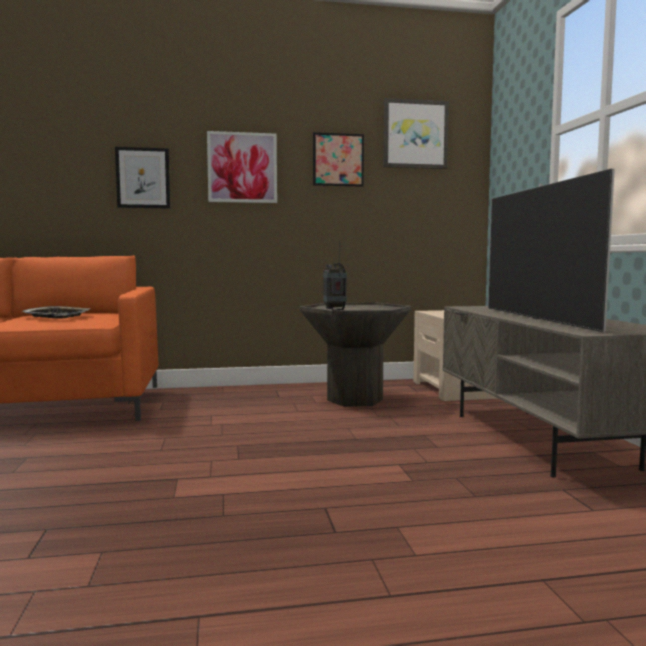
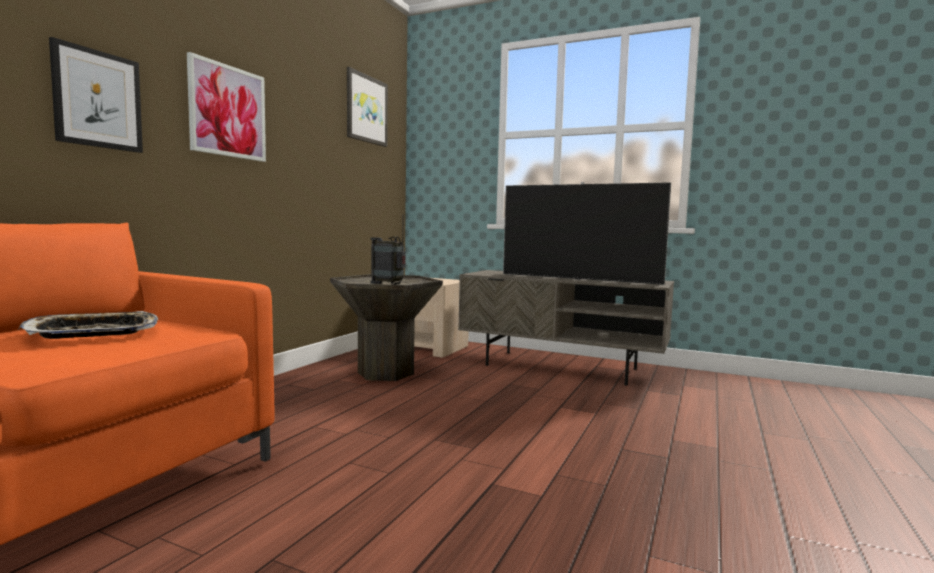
camera: 55 degrees left, 0 degrees up
(338, 160) = (314, 121): picture -> none

